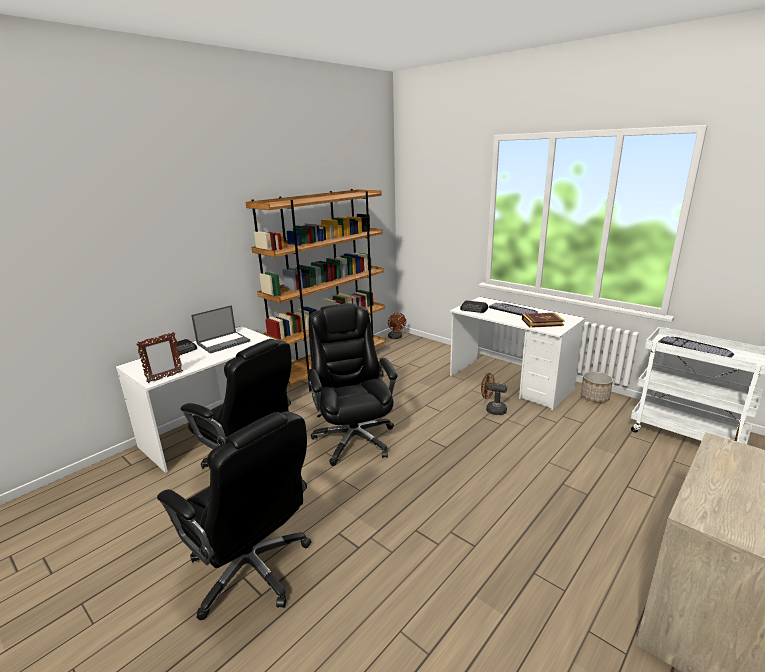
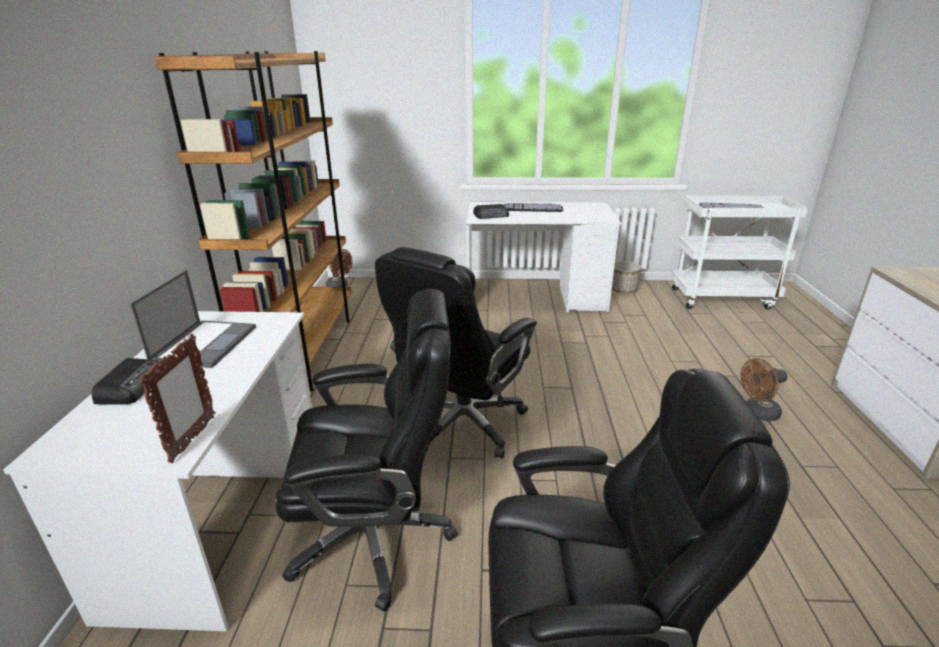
camera: 40 degrees left, 5 degrees up
(353, 438) = (461, 424): black office chair -> black office chair turned 90 degrees counterclockwise
(492, 409) = (558, 331): brown fan -> brown fan (757, 413)
(542, 322) = (581, 214): book -> none

